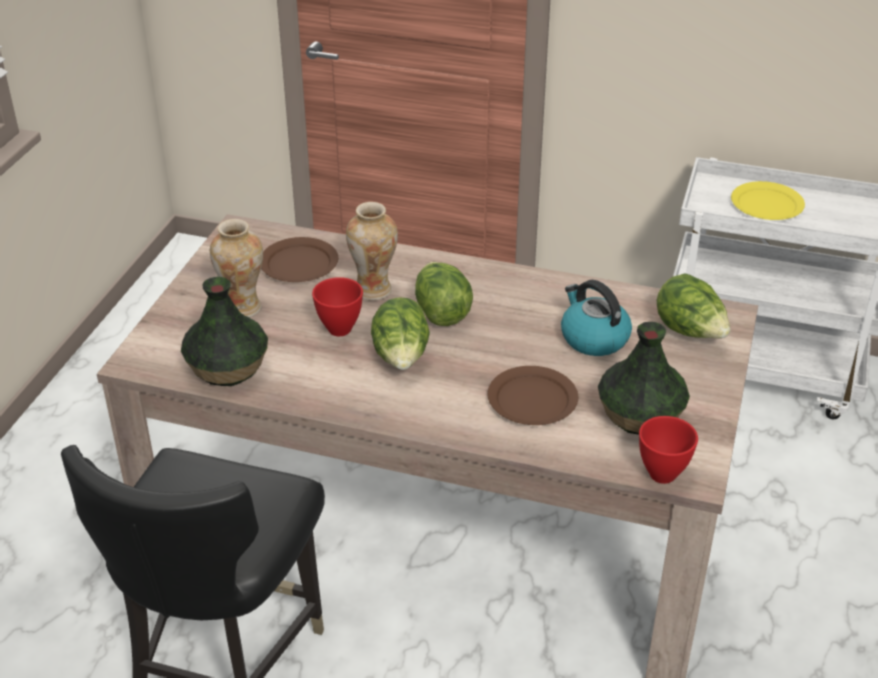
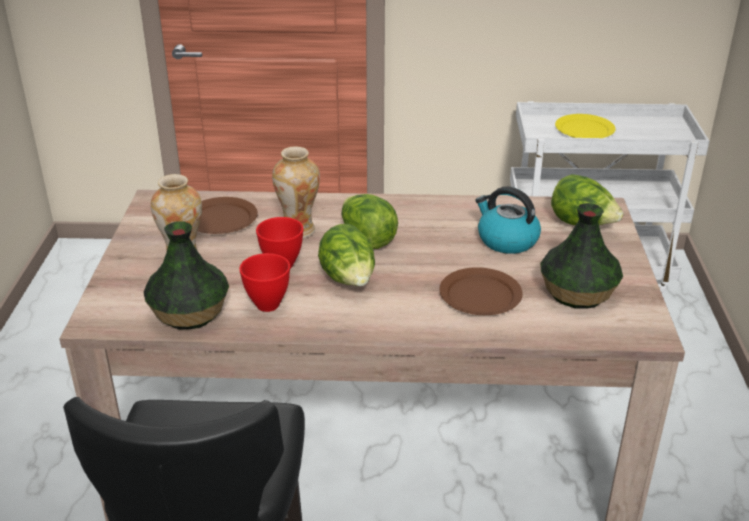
camera: 15 degrees left, 5 degrees down
(663, 474) = (622, 336): red bowl -> red bowl (268, 304)

